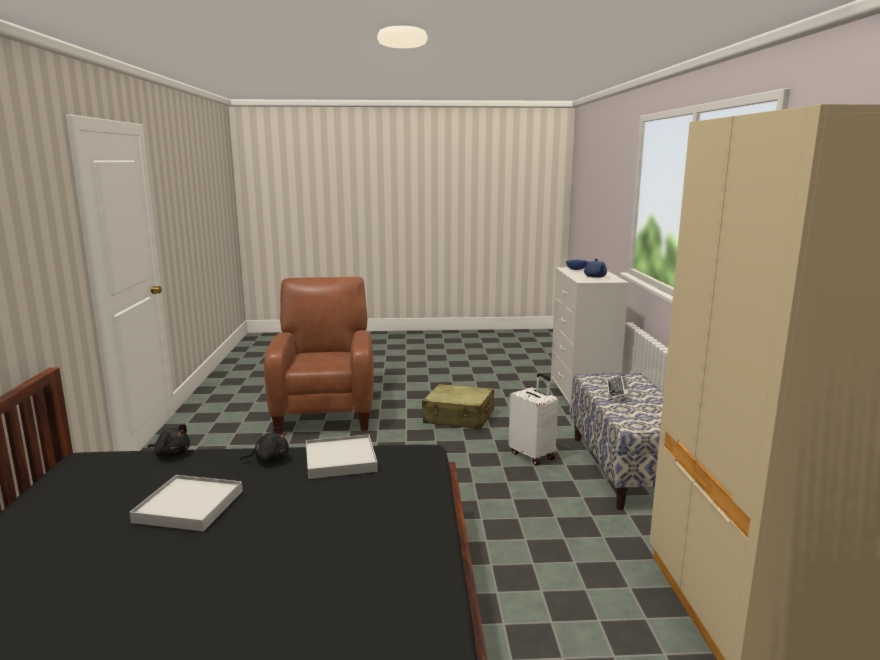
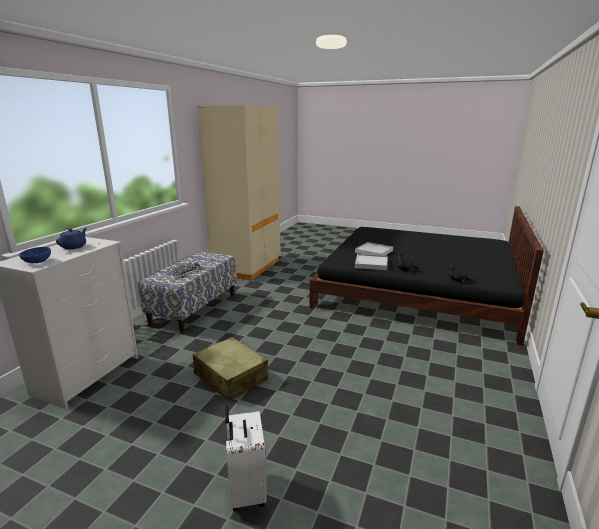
camera: 155 degrees left, 5 degrees up
(188, 506) = (434, 259): white tray -> white tray (374, 251)
(326, 410) = (352, 430): brown armchair -> none
(532, 455) = (228, 328): white suitcase -> white suitcase (246, 492)

